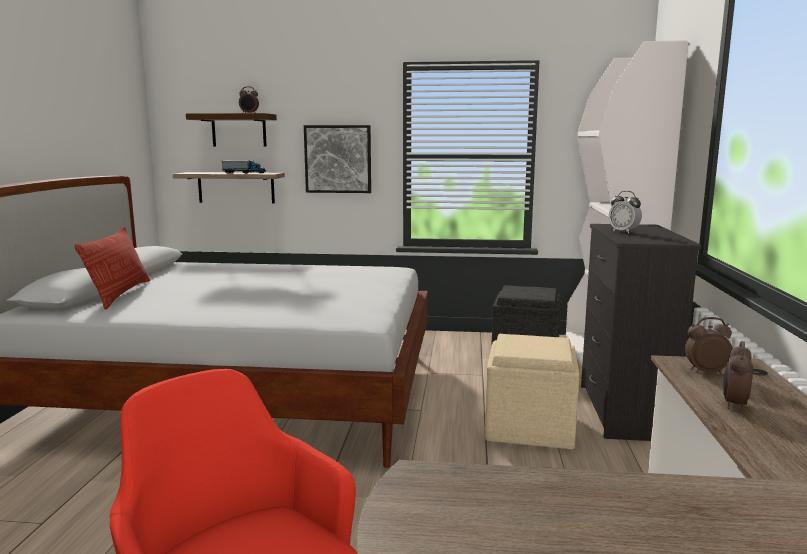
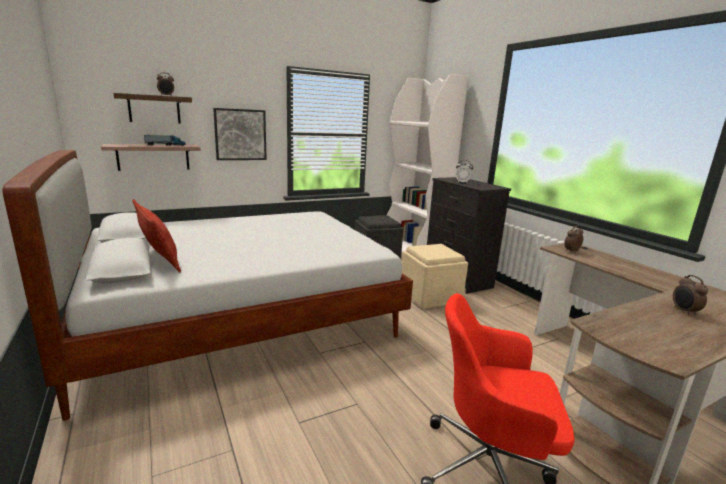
camera: 35 degrees left, 5 degrees up
(734, 404) = (605, 263): alarm clock -> alarm clock (684, 311)

